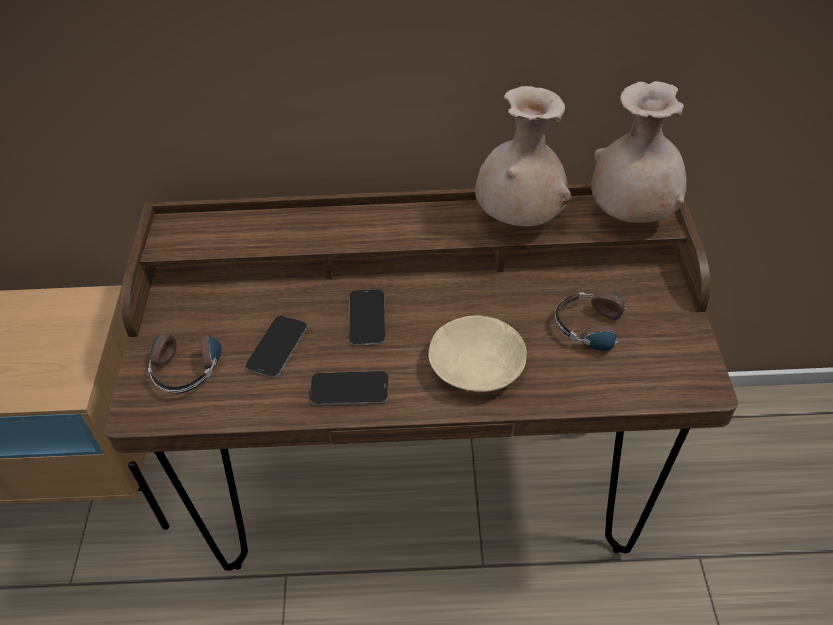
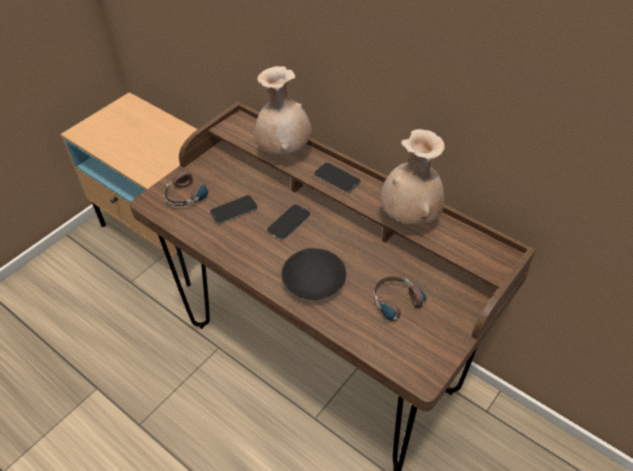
camera: 40 degrees right, 0 degrees up
(349, 389) = (243, 252): phone -> phone (337, 178)
(478, 367) = (314, 282): beige bowl -> black bowl
(631, 214) = (481, 252): beige vase -> beige vase (284, 150)

